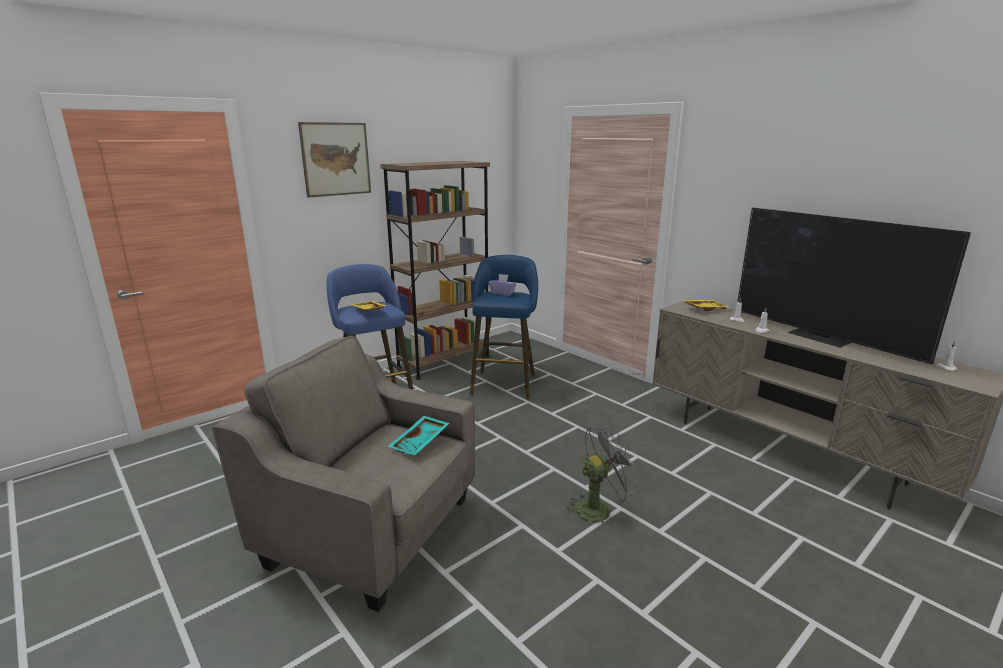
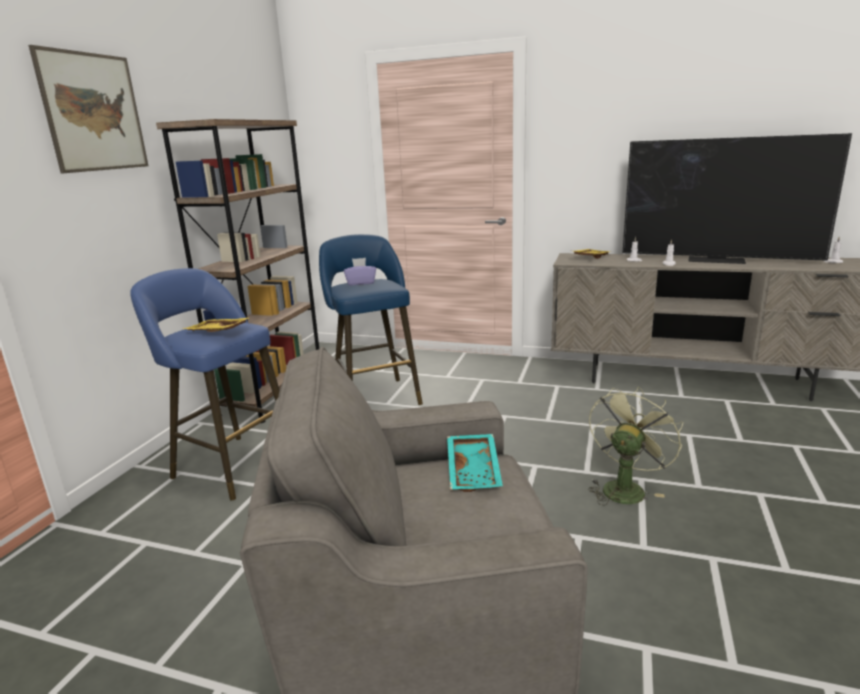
camera: 30 degrees left, 0 degrees up
(599, 509) = (625, 487): grey fan -> green fan

